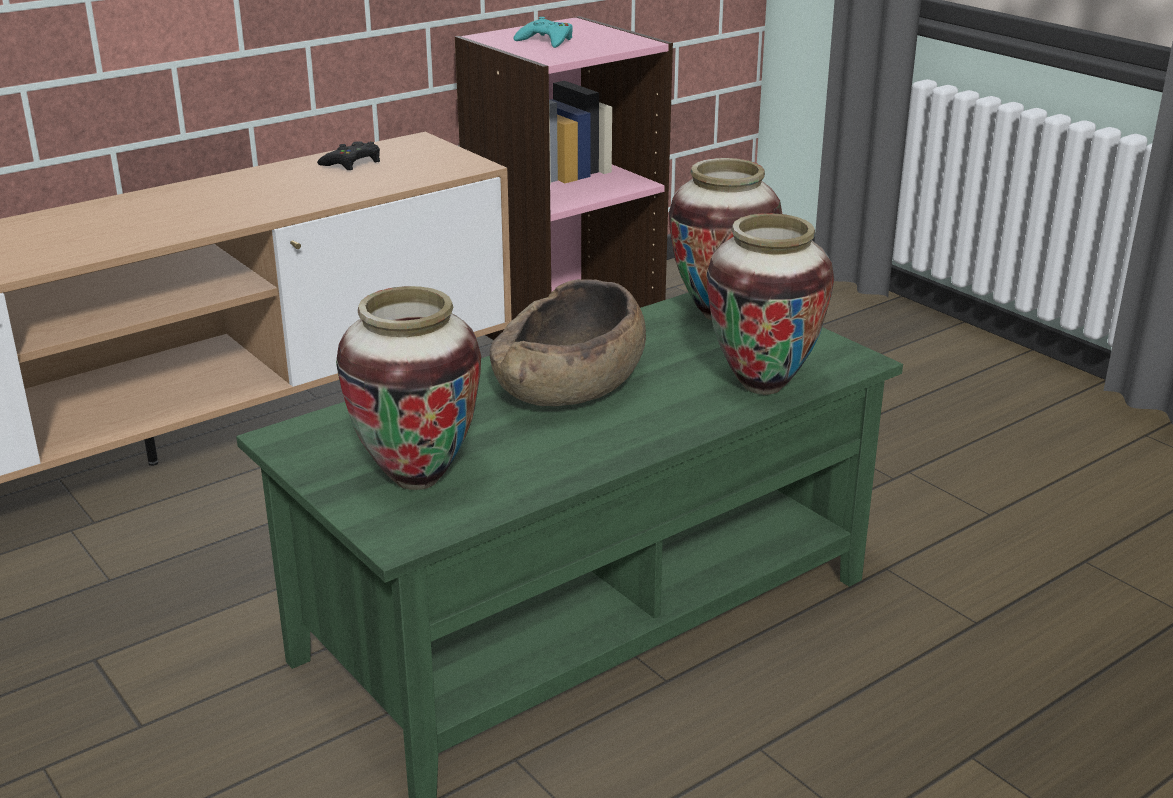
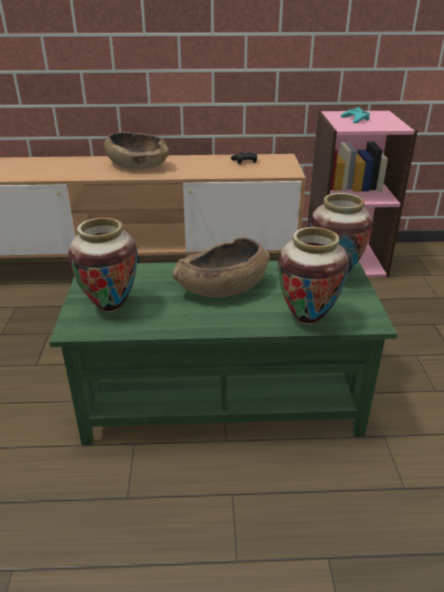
camera: 35 degrees right, 5 degrees up
(132, 217) = (137, 165): none -> brown bowl

